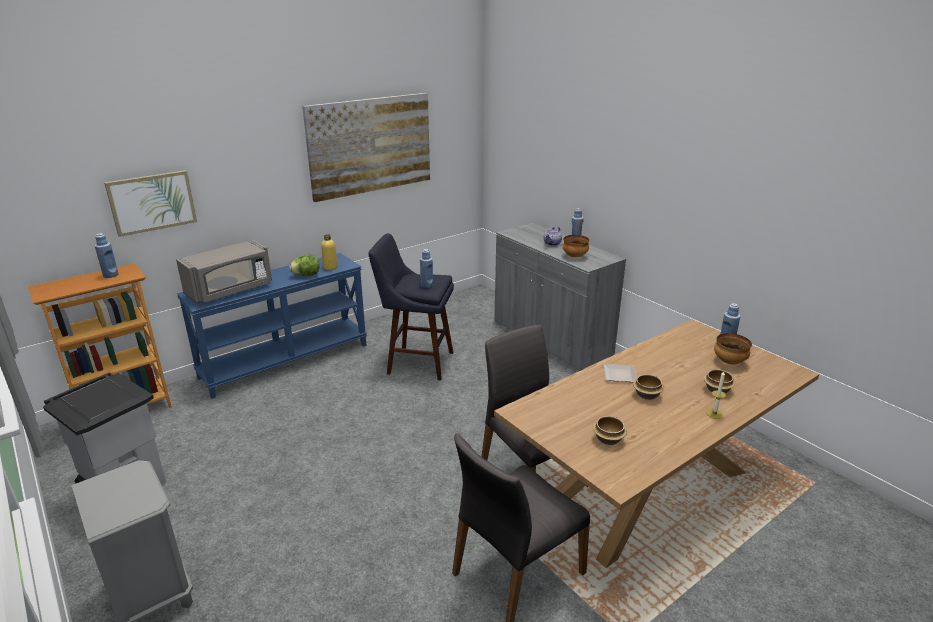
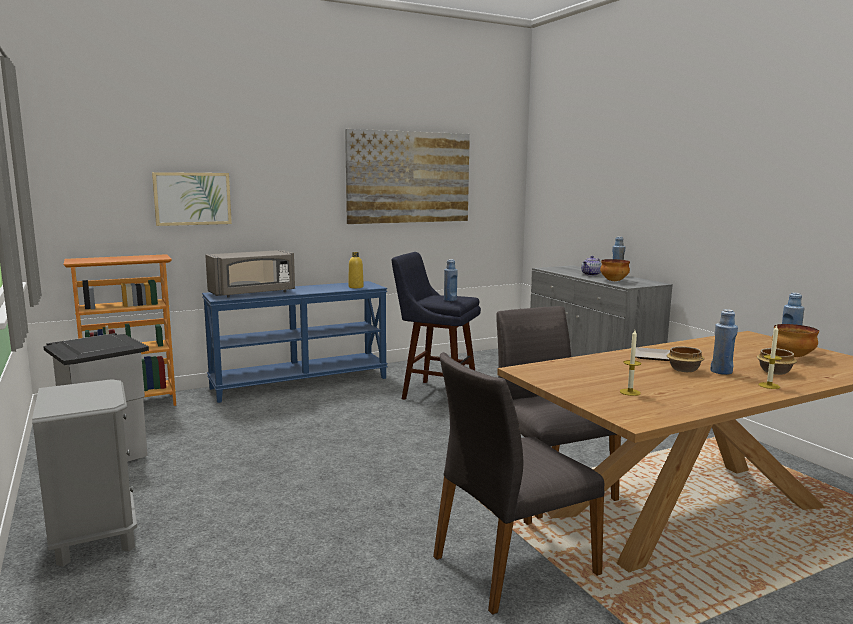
camera: 10 degrees right, 15 degrees down
(111, 275) = (141, 257): blue bottle -> blue bottle (721, 372)
(306, 275) = (330, 289): lettuce -> none
(608, 439) = (630, 392): bowl -> candle

